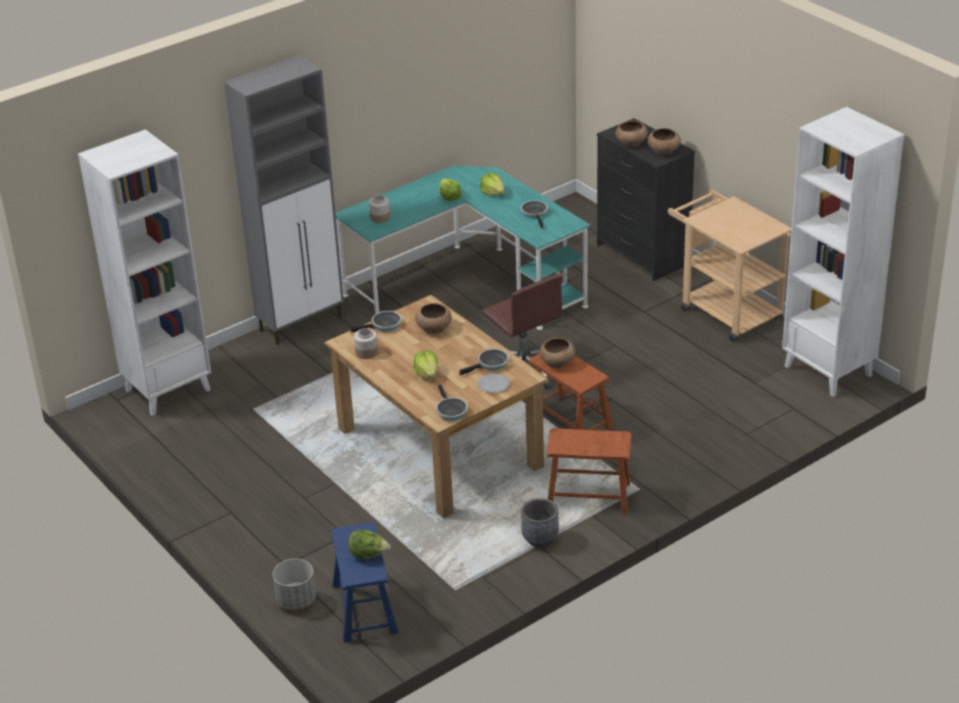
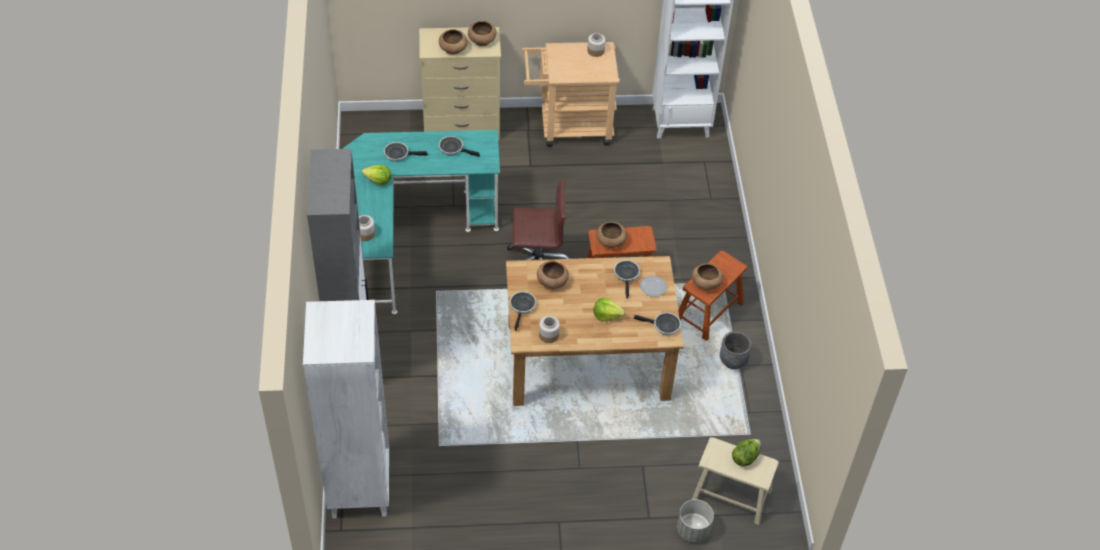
camera: 60 degrees left, 15 degrees up
(365, 608) = (731, 494): blue stool -> beige stool
(493, 192) = (399, 154): lettuce -> frying pan
(572, 439) = (705, 283): none -> brown bowl
(642, 255) = (461, 126): black dresser -> beige dresser
(763, 224) = (595, 51): none -> jar

